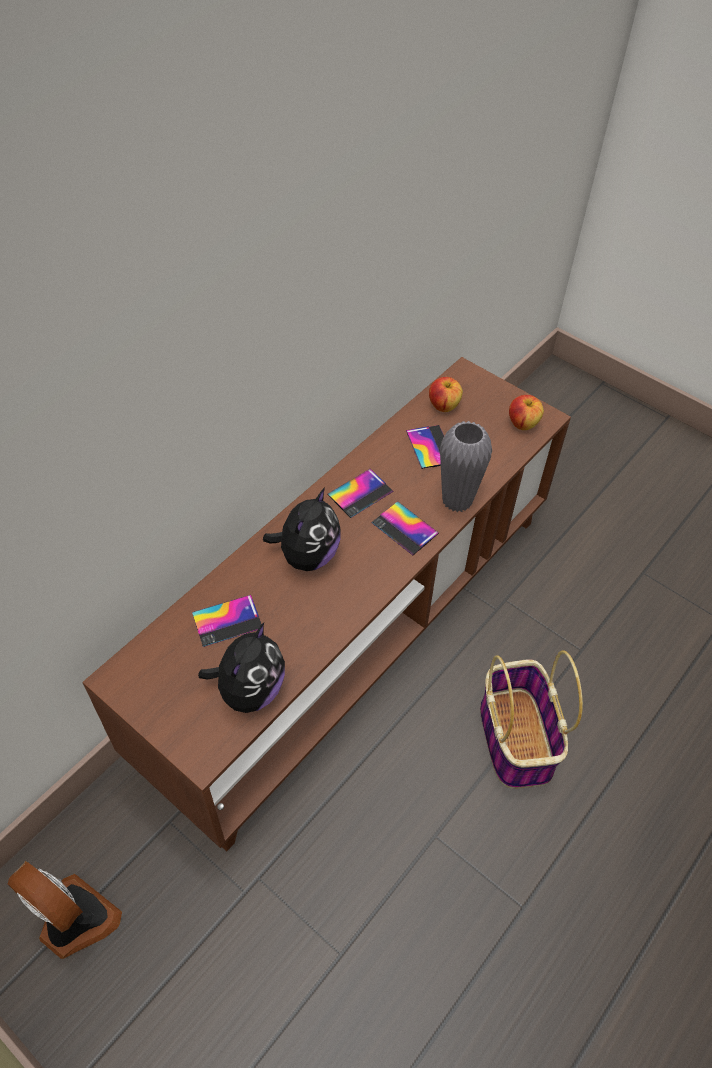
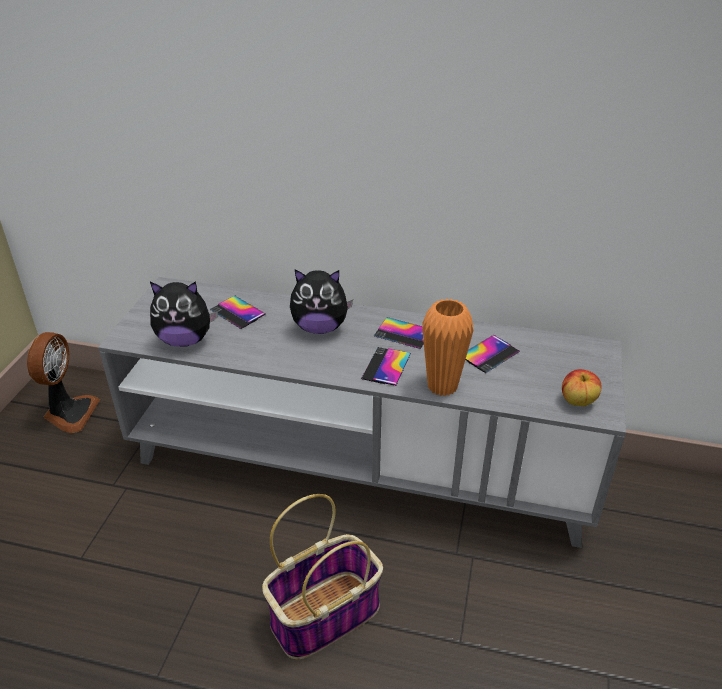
camera: 65 degrees right, 15 degrees down
(352, 633) = (361, 463): brown tv stand -> grey tv stand
(443, 406) = (546, 347): apple -> none
(457, 500) = (442, 386): grey vase -> orange vase

